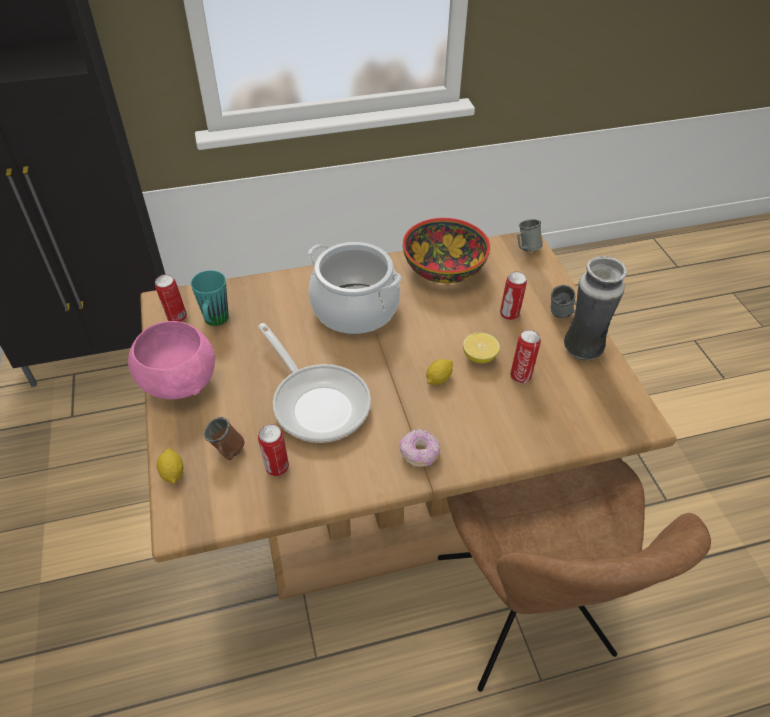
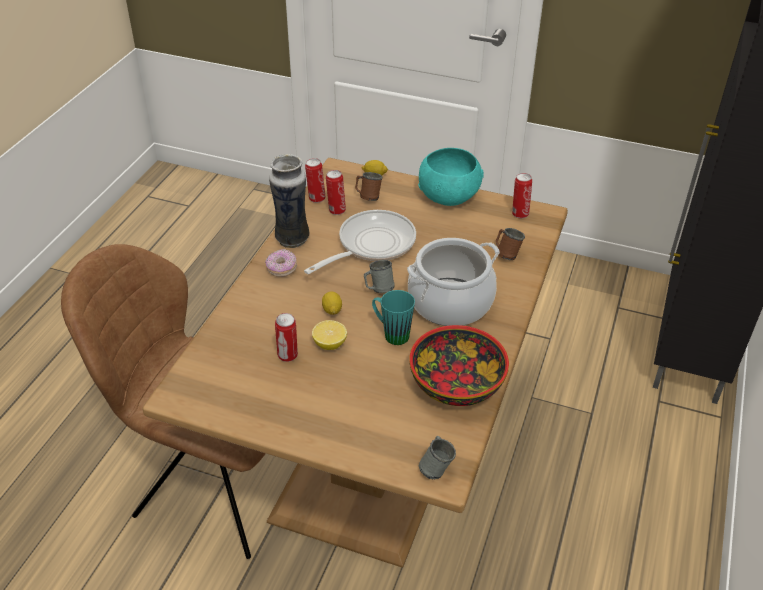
camera: 125 degrees right, 5 degrees down
(178, 382) = (449, 196): pink bowl -> turquoise bowl
(215, 322) = (498, 229): turquoise mug -> turquoise mug (391, 333)
(254, 302) = (506, 254): none -> brown mug
(317, 402) = (371, 245): frying pan -> frying pan turned 135 degrees clockwise
(509, 315) = (356, 392): can -> can (316, 198)
(563, 316) = (320, 428): grey mug -> grey mug (378, 289)
(582, 350) = (272, 412): vase -> vase (292, 238)

